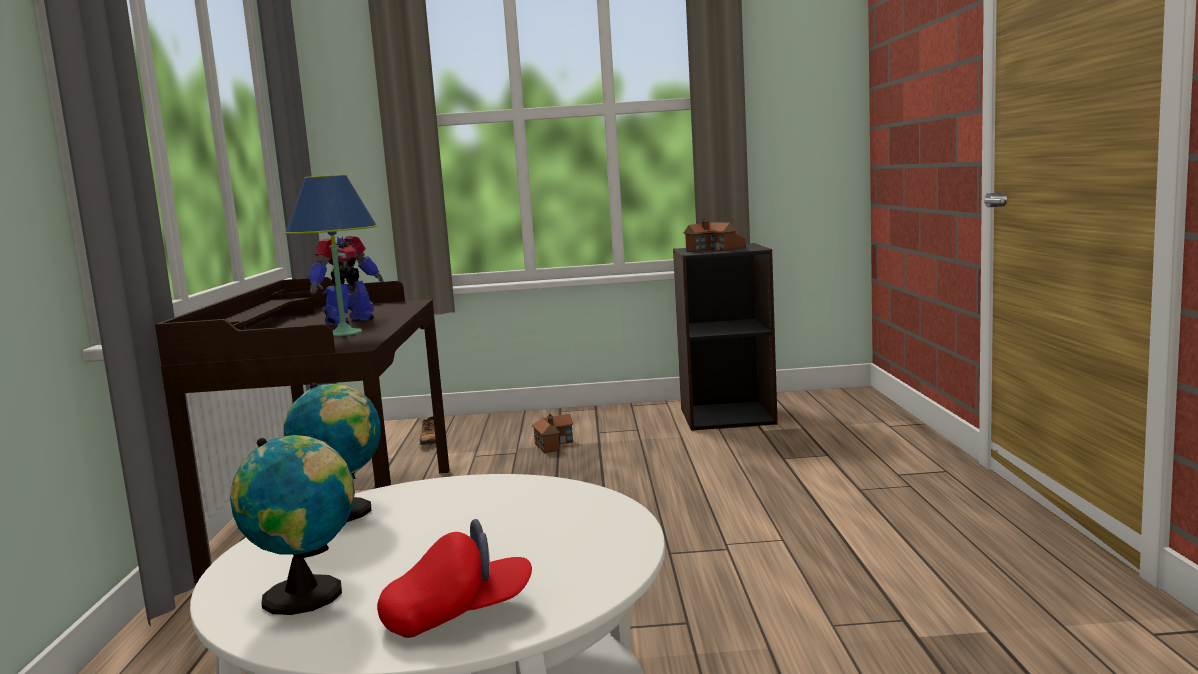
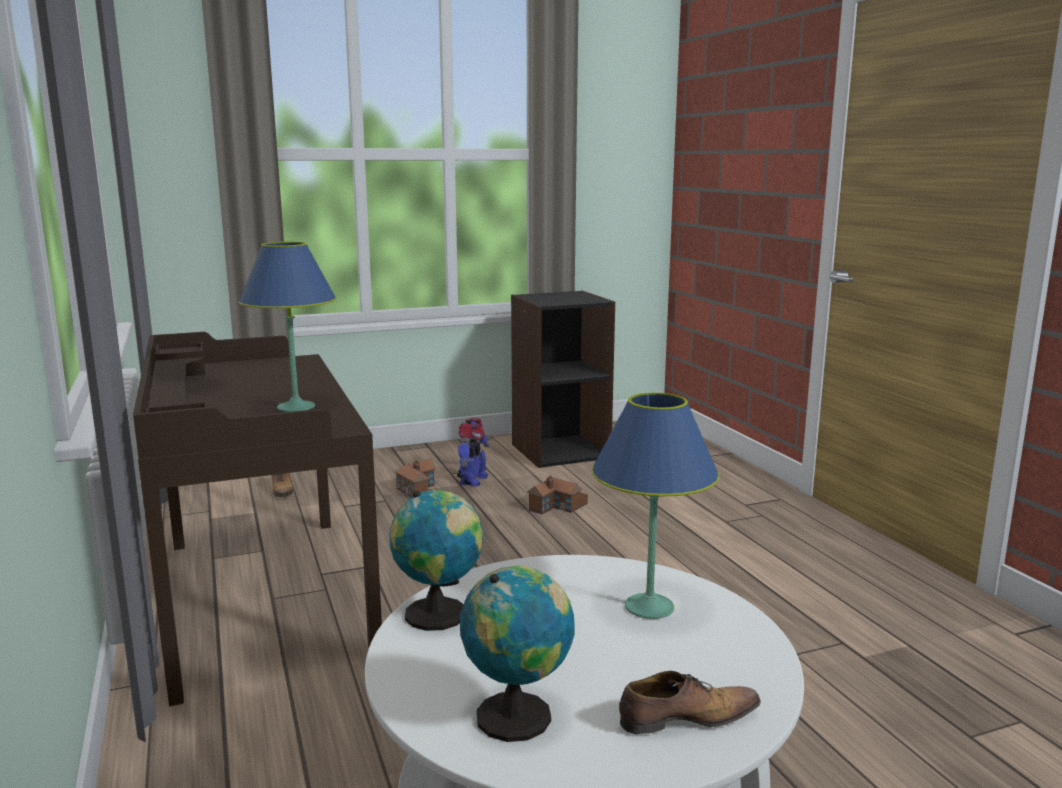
camera: 20 degrees left, 5 degrees up
(348, 321) = (272, 388): toy robot -> toy robot (472, 480)
(458, 615) = (685, 719): red cap -> shoe
(547, 521) = (649, 606): none -> blue table lamp
(715, 250) = (561, 299): toy house -> toy house (558, 506)

